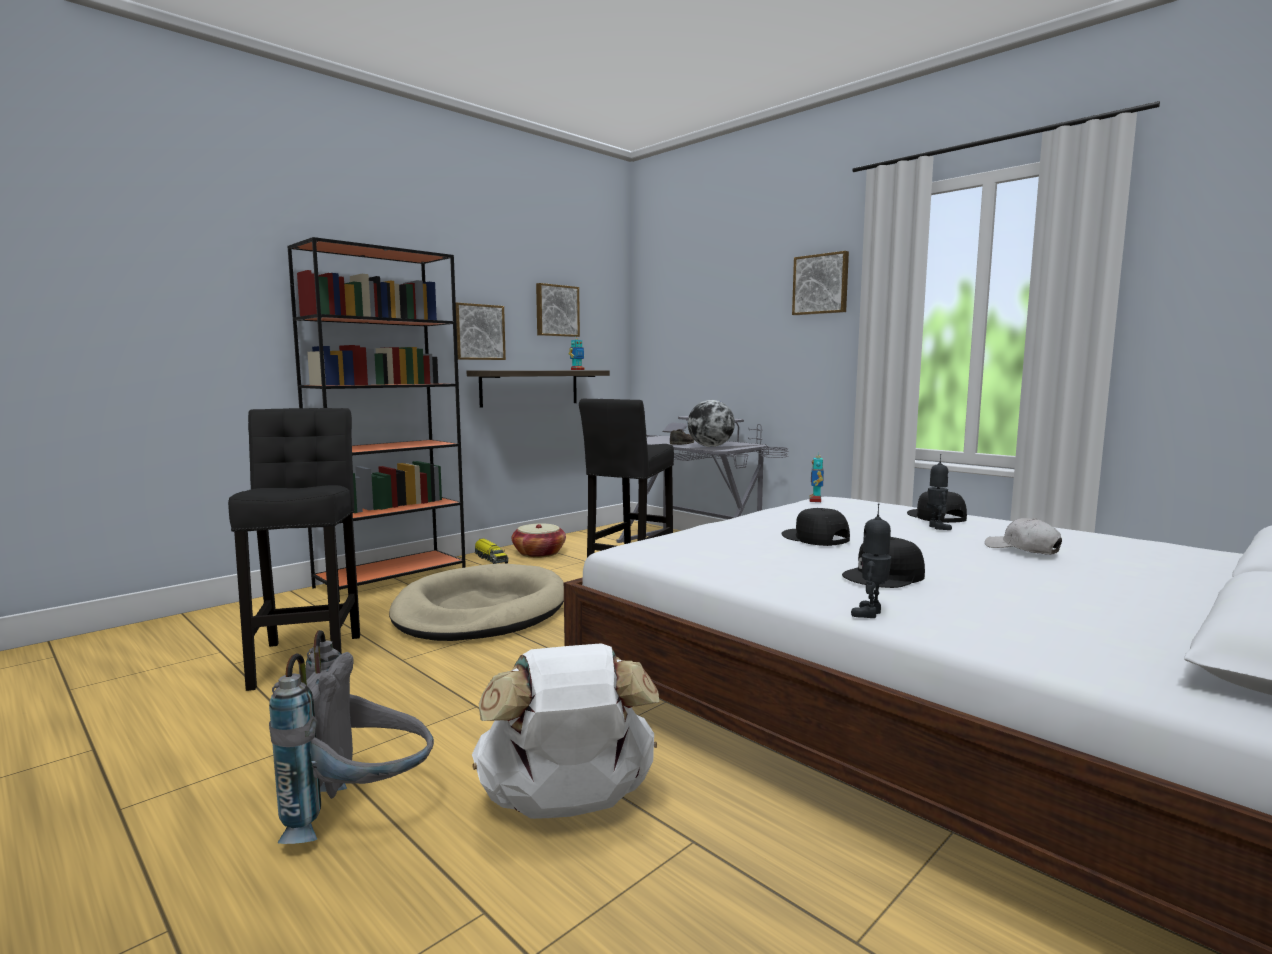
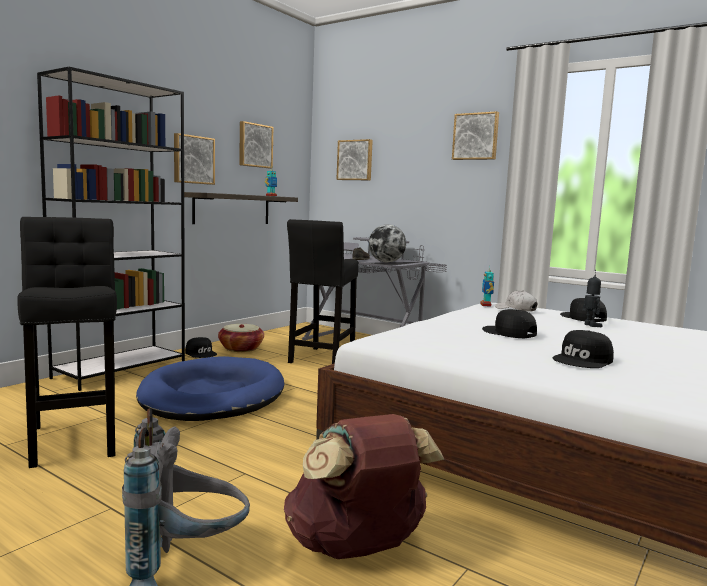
camera: 10 degrees left, 0 degrees up
(392, 580) = (121, 371): orange bookcase -> white bookcase
(481, 611) = (212, 396): beige dog bed -> blue dog bed
(491, 559) = (201, 353): toy truck -> black cap
(567, 806) = (357, 548): white backpack -> brown backpack
(681, 321) = (355, 160): none -> picture
(871, 614) = (595, 387): toy robot -> none
(1022, 549) = (661, 341): white cap -> white cap (516, 309)

